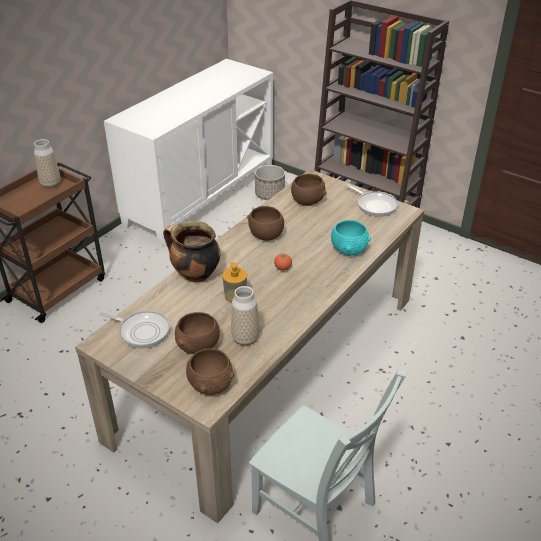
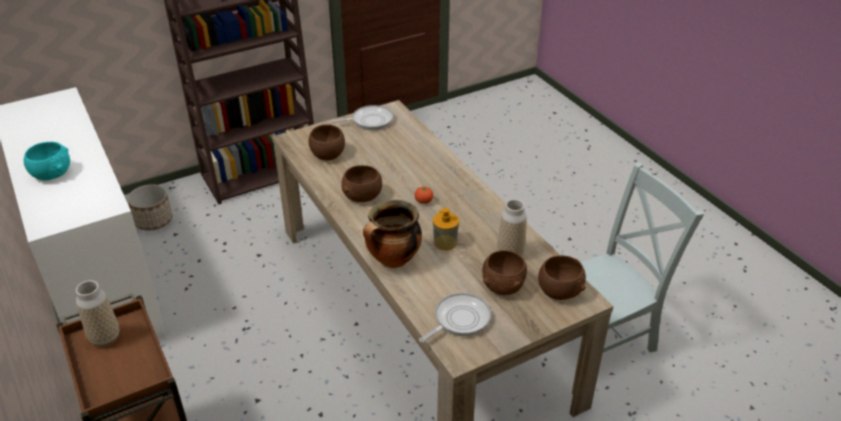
camera: 65 degrees left, 0 degrees up
(349, 249) = (424, 156): turquoise bowl -> turquoise bowl (52, 173)

